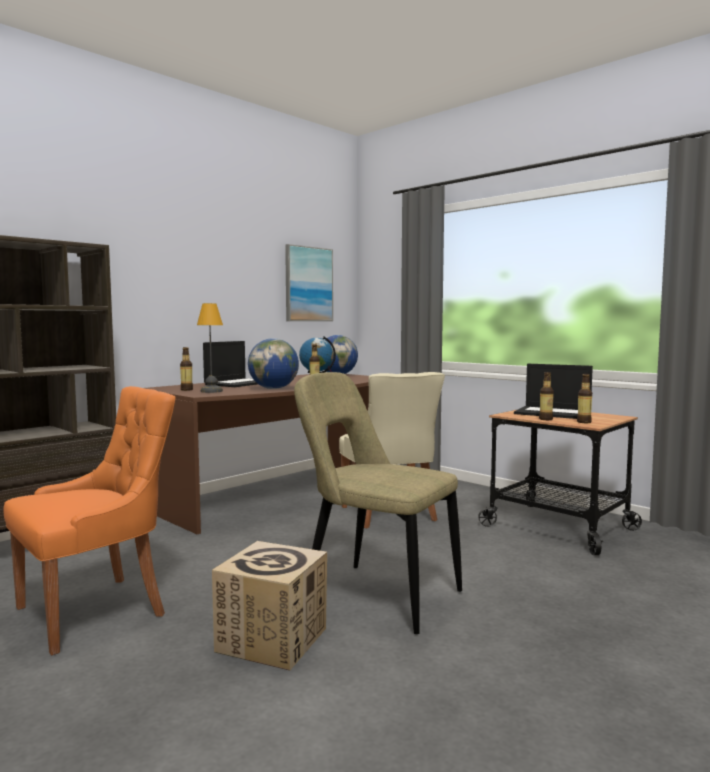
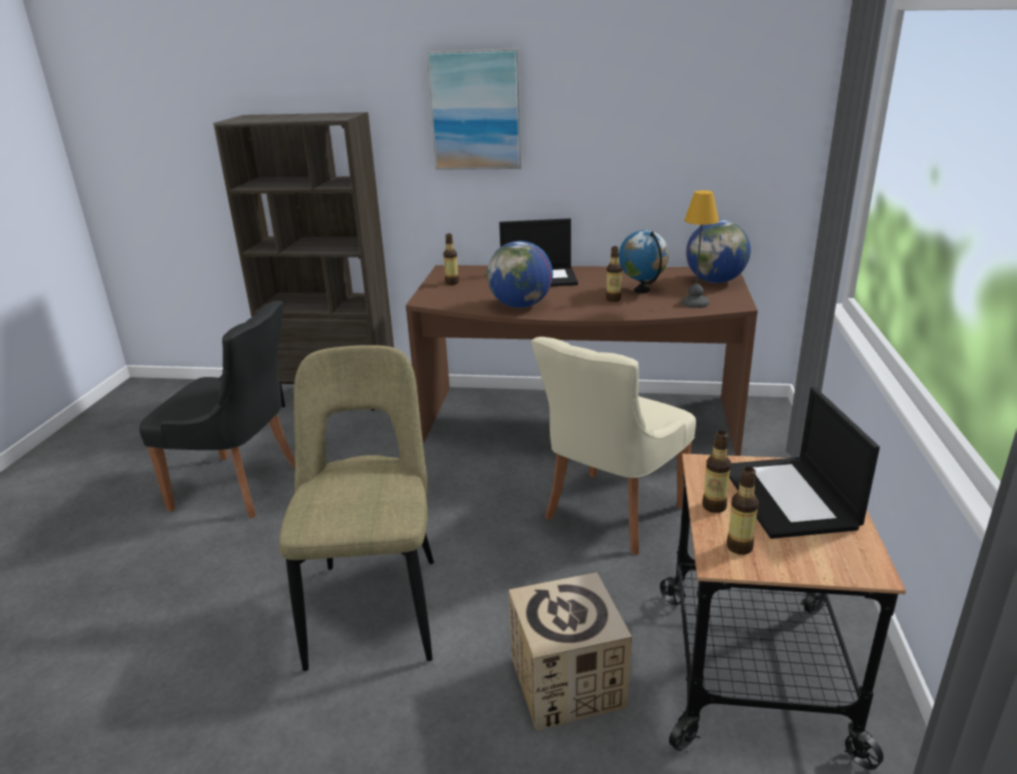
camera: 55 degrees right, 20 degrees up
(97, 610) = (241, 487): orange chair -> black chair
(211, 391) = (457, 294): table lamp -> table lamp (694, 303)
(272, 639) = (245, 591): cardboard box -> cardboard box (567, 682)
(308, 284) = (709, 129): picture -> picture (476, 110)

